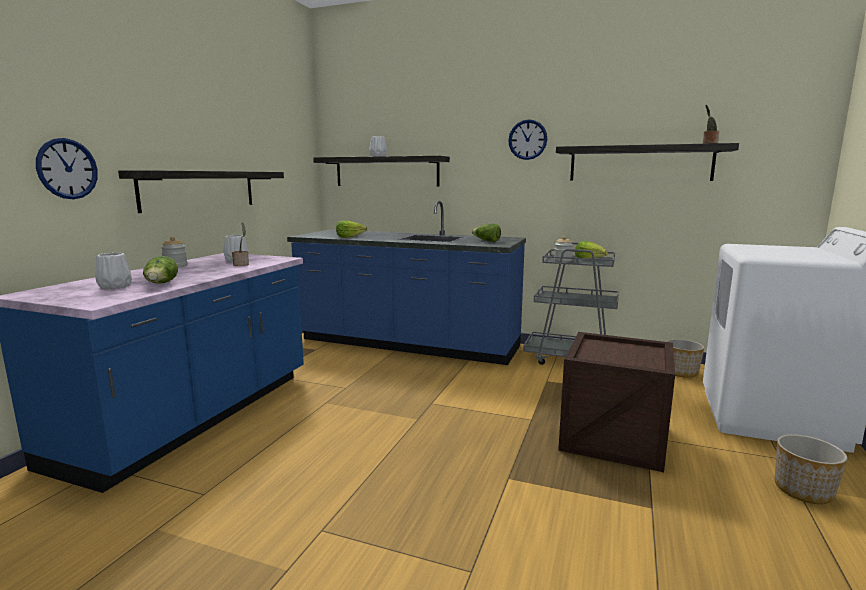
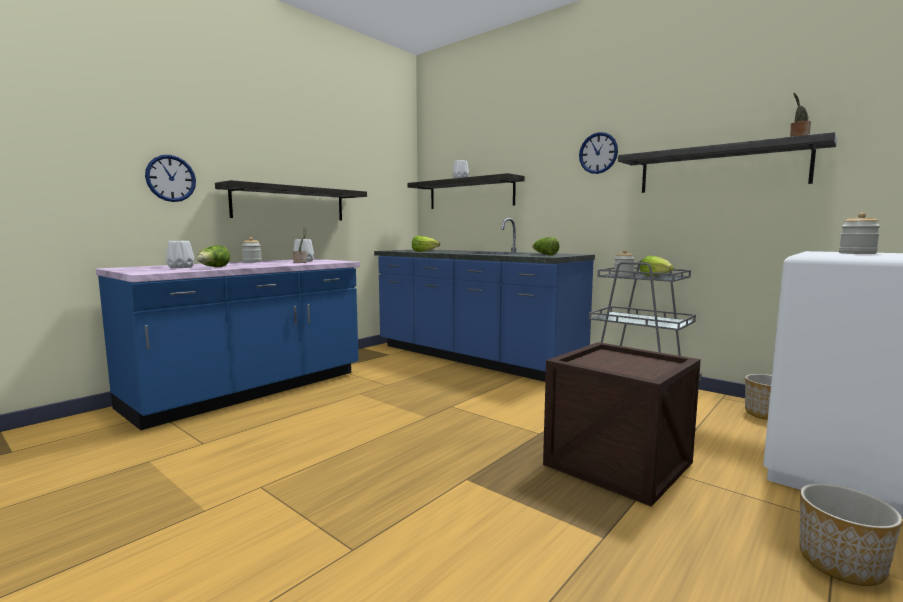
camera: 20 degrees right, 5 degrees down
(773, 250) = (857, 253): none -> jar

